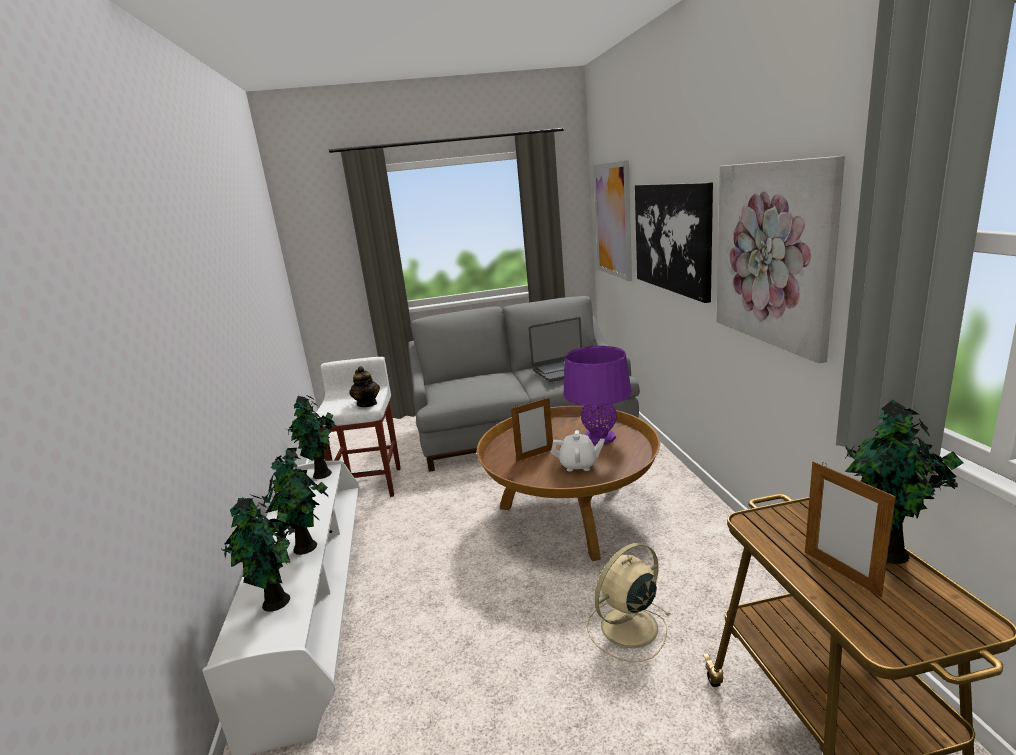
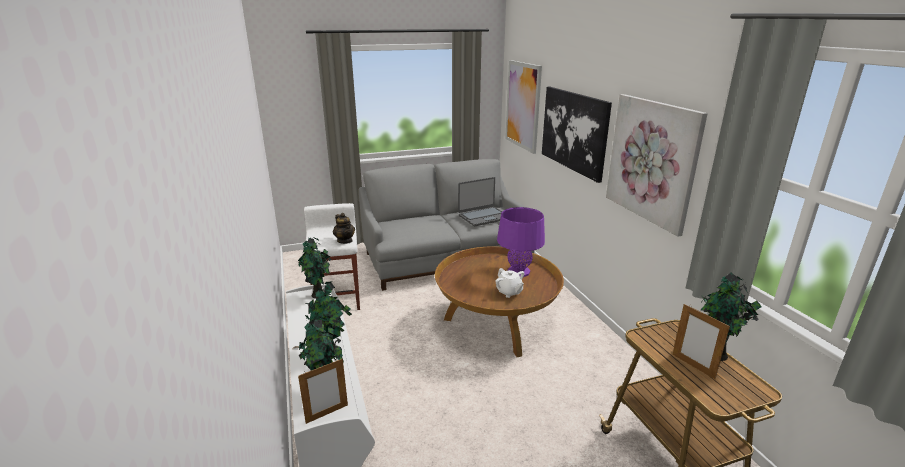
camera: 10 degrees left, 5 degrees up
(535, 455) = (476, 283): picture frame -> picture frame (327, 414)
(578, 465) = (509, 292): white teapot -> white teapot turned 60 degrees clockwise
(627, 628) = (547, 400): beige fan -> none

